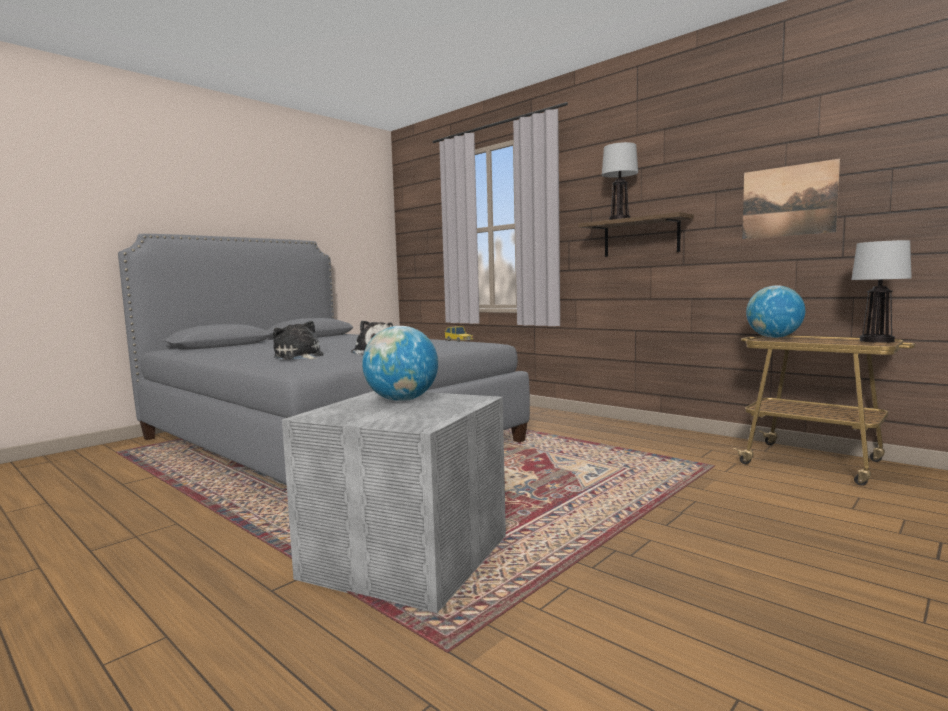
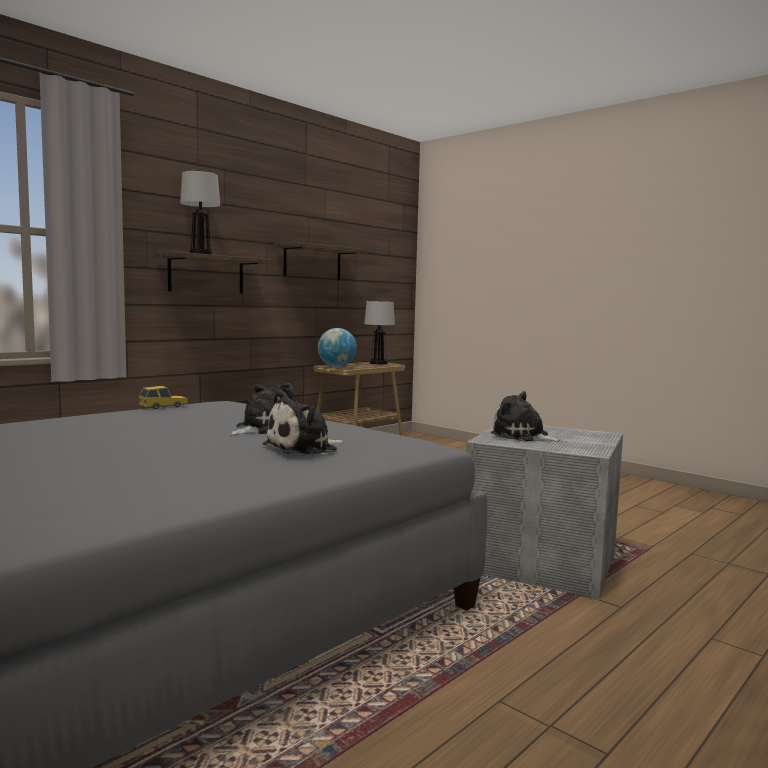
camera: 90 degrees left, 0 degrees up
(402, 400) = (522, 436): globe -> plush toy
(788, 201) = (312, 262): picture -> shelf

